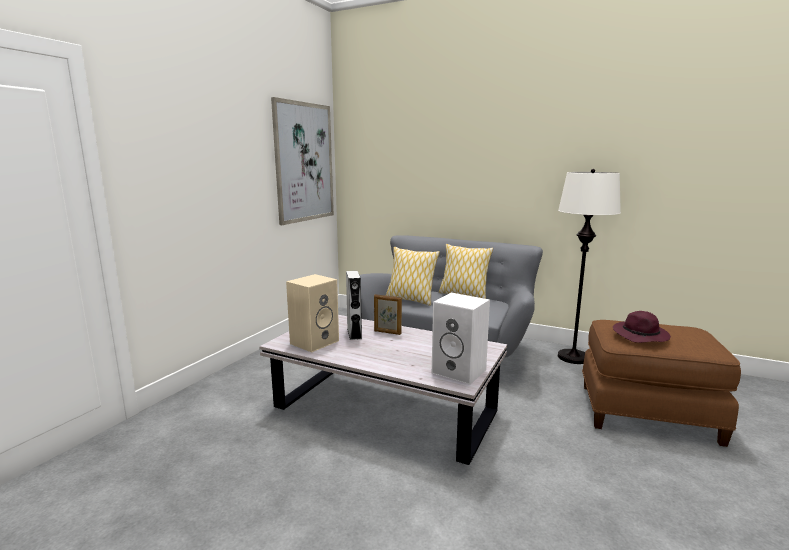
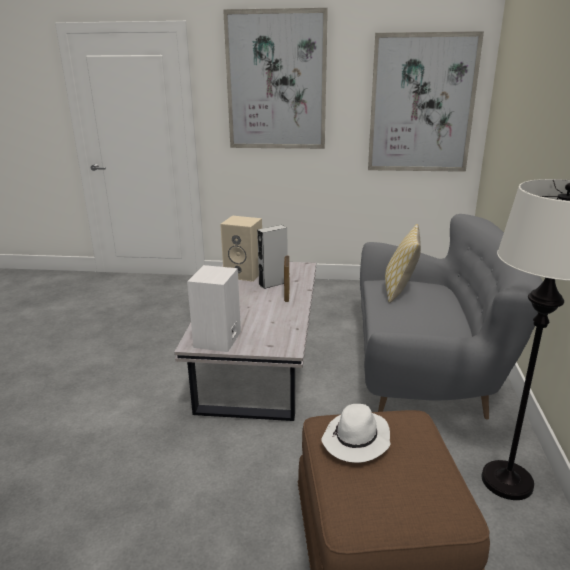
camera: 70 degrees right, 10 degrees up
(199, 138) = (276, 81): none -> picture
(463, 294) = (464, 317): pillow -> none
(641, 335) = (356, 440): purple hat -> white hat

